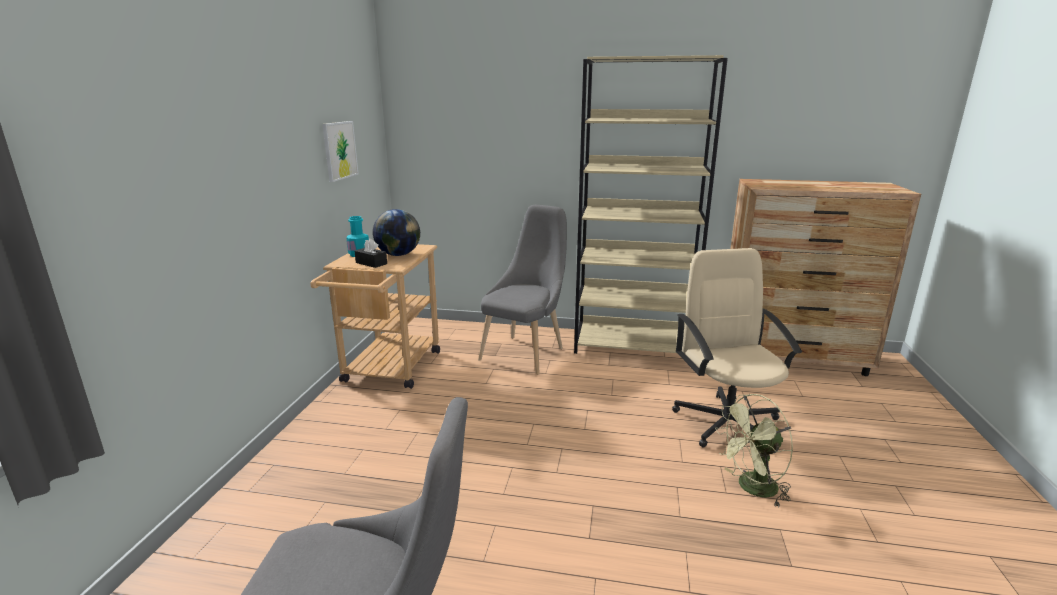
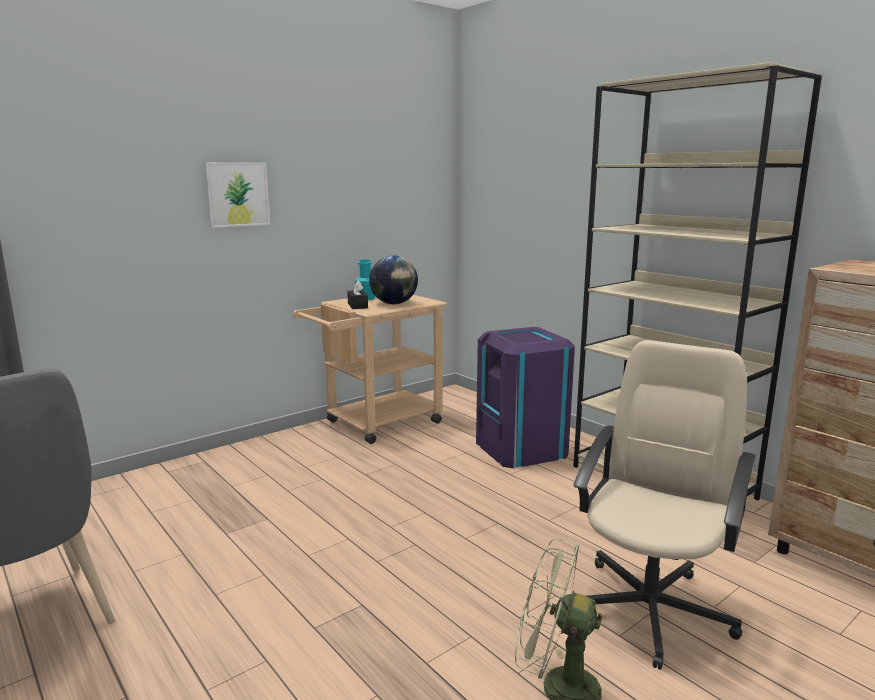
camera: 40 degrees right, 5 degrees down
(339, 150) = (372, 195): picture -> picture (237, 194)
(526, 352) = (521, 448): grey chair -> purple trash can

